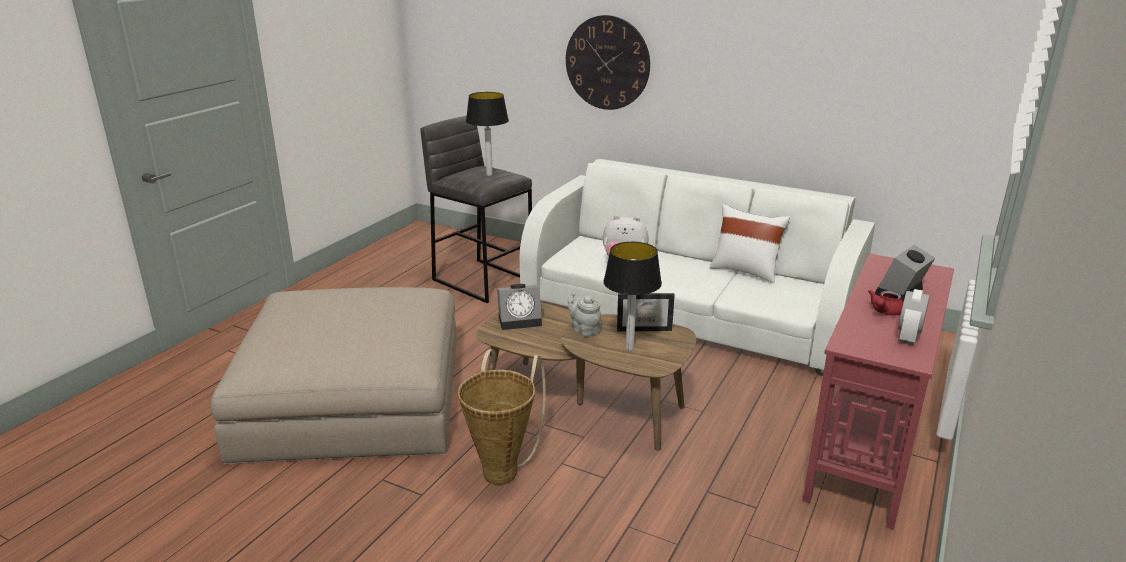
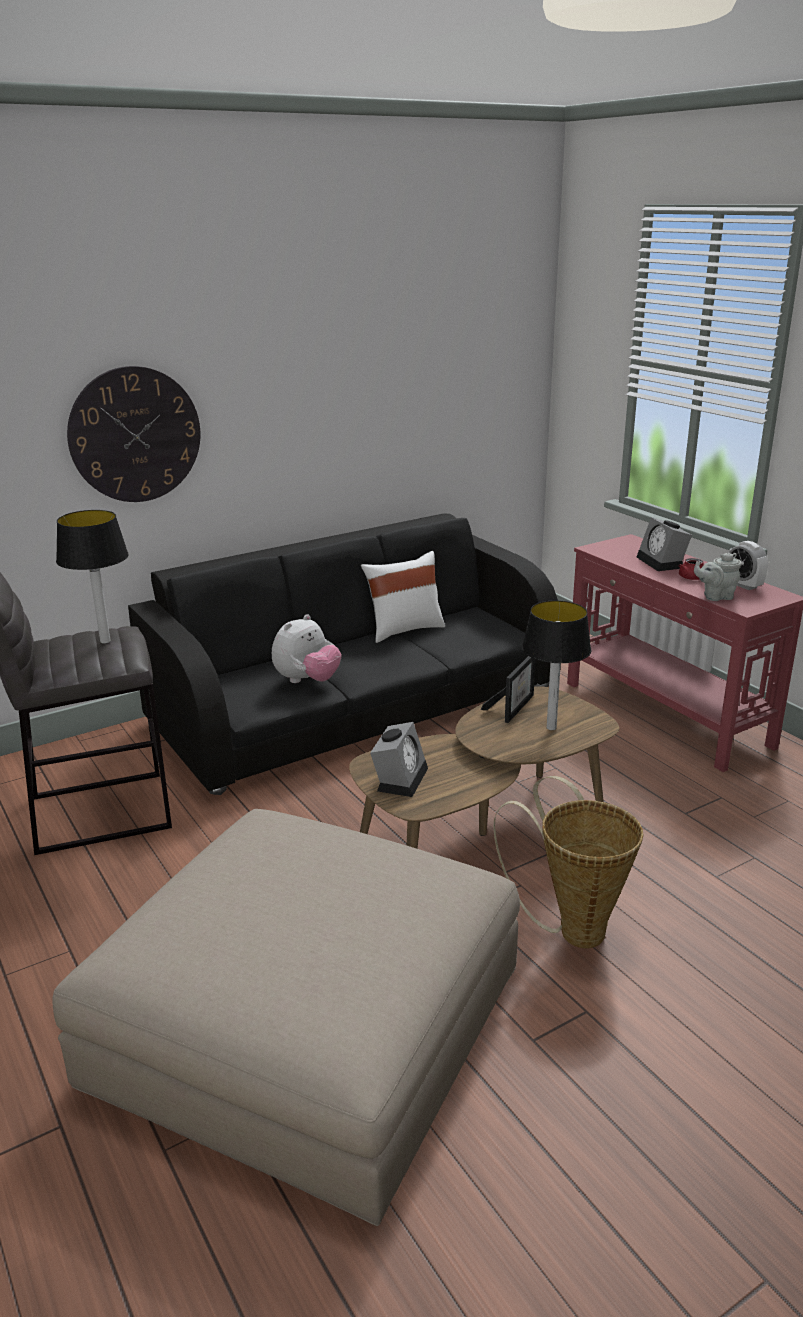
camera: 60 degrees left, 0 degrees up
(584, 330) = (487, 740): grey teapot -> grey teapot (715, 596)
(688, 309) = (356, 704): white sofa -> black sofa

